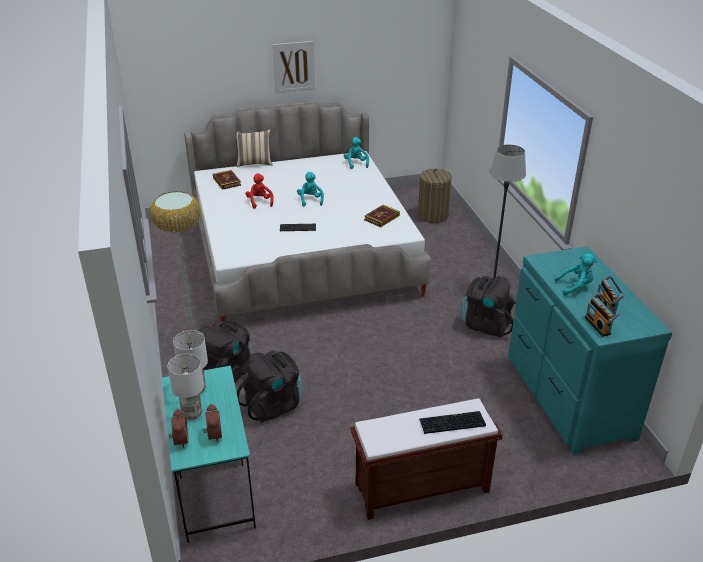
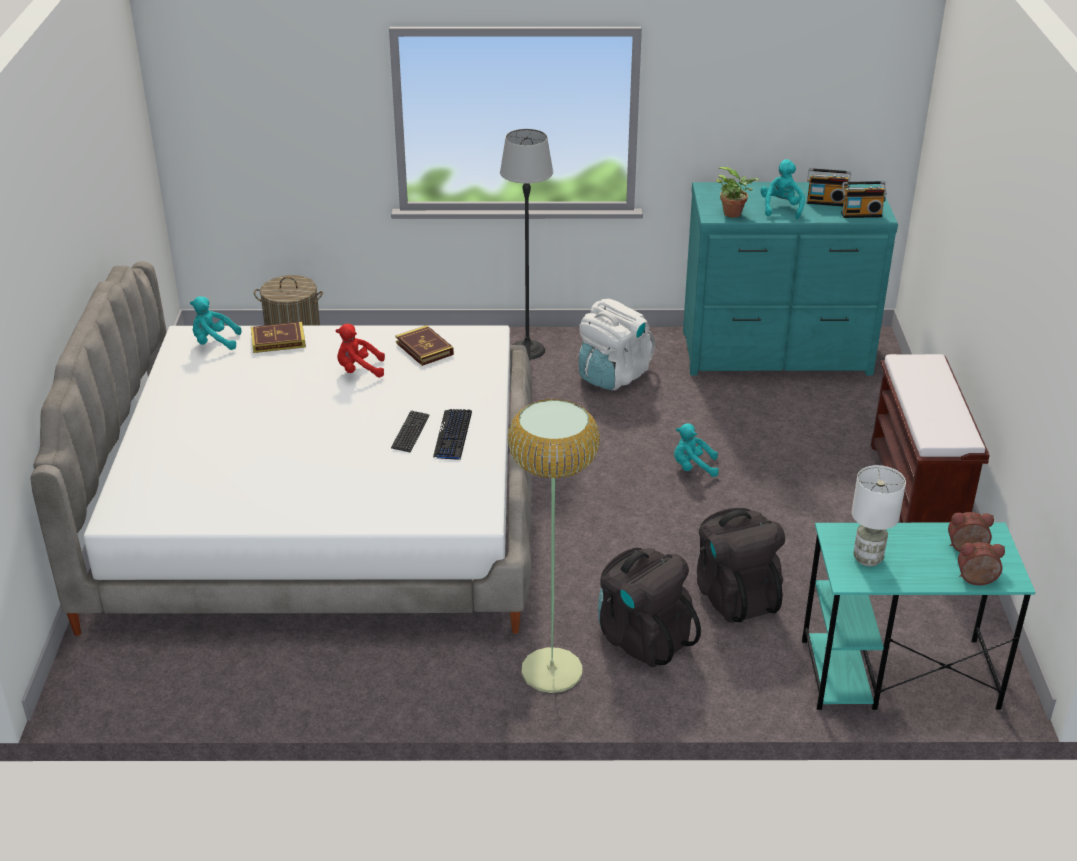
camera: 75 degrees left, 0 degrees up
(191, 414) = (923, 566): white table lamp -> none
(227, 181) = (171, 494): book -> book (278, 340)
(254, 163) = (116, 453): beige pillow -> none
(259, 202) = (287, 463): red plush toy -> red plush toy (359, 370)
(294, 67) = (69, 234): picture -> none
(310, 200) = (319, 407): turquoise plush toy -> turquoise plush toy (693, 467)
(452, 423) = (931, 380): keyboard -> keyboard (453, 435)
(486, 325) = (613, 375): black backpack -> white backpack
(549, 268) = (735, 214): none -> potted plant

